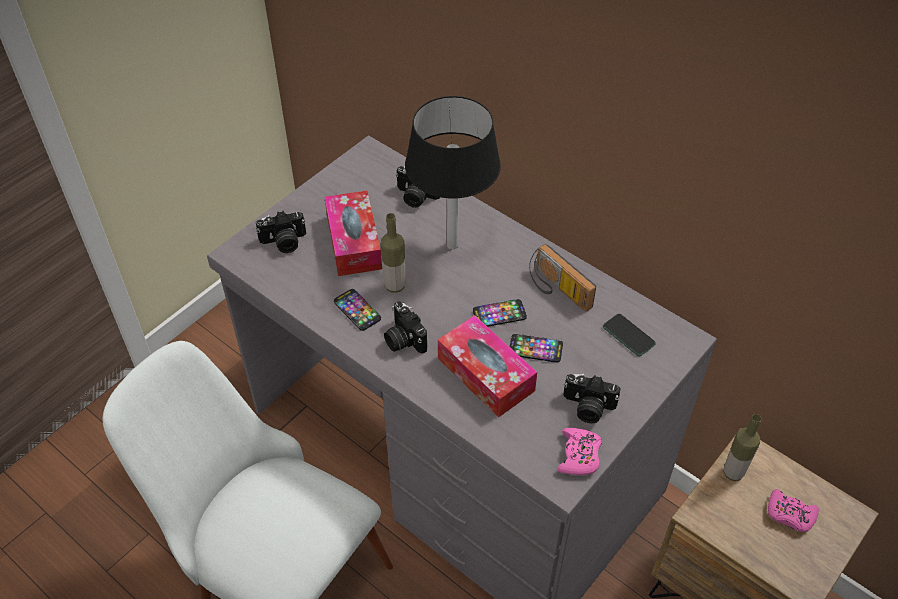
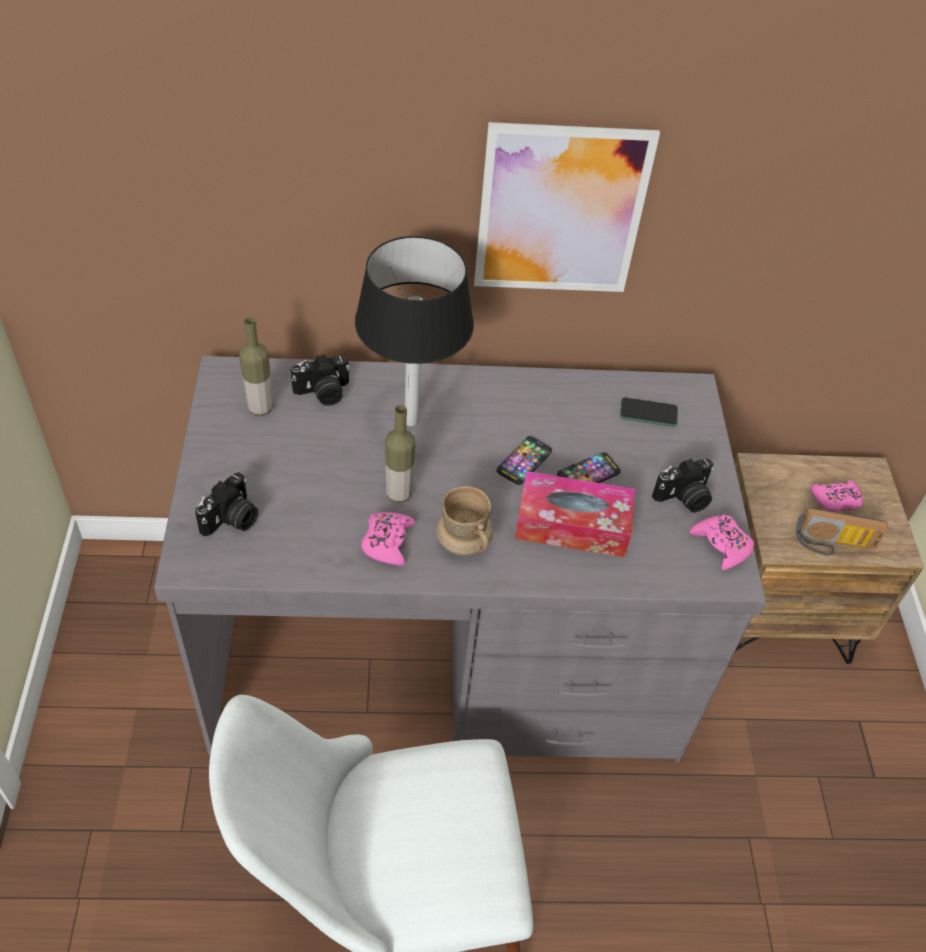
camera: 45 degrees left, 0 degrees up
(354, 242) = (308, 475): tissue box -> none
(357, 310) = (387, 542): phone -> pink game controller
(403, 339) = (463, 541): camera -> beige mug
(557, 290) = (549, 408): radio -> radio (833, 545)
(605, 133) = (560, 211): none -> picture
(733, 473) = (768, 494): bottle -> bottle (260, 408)

